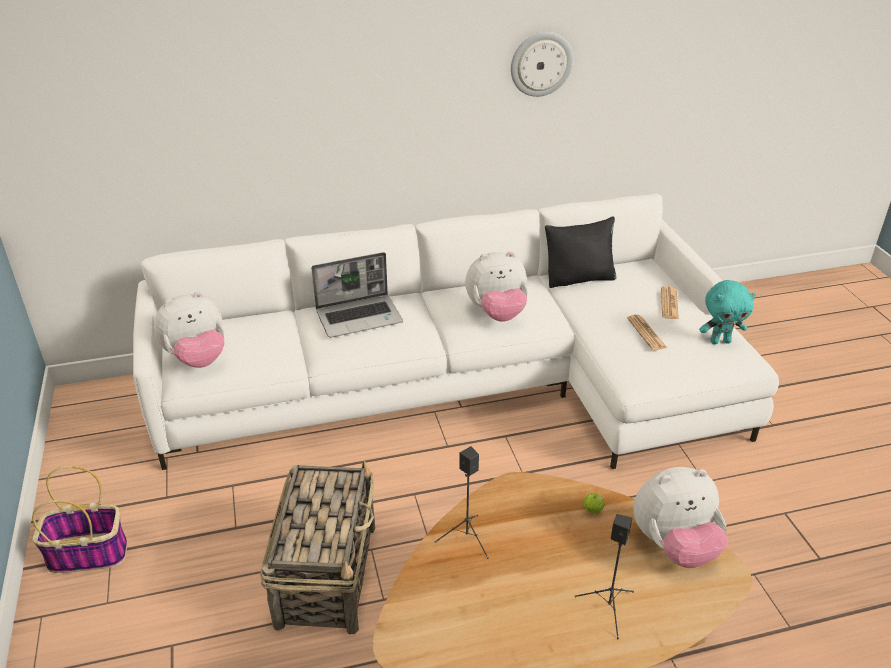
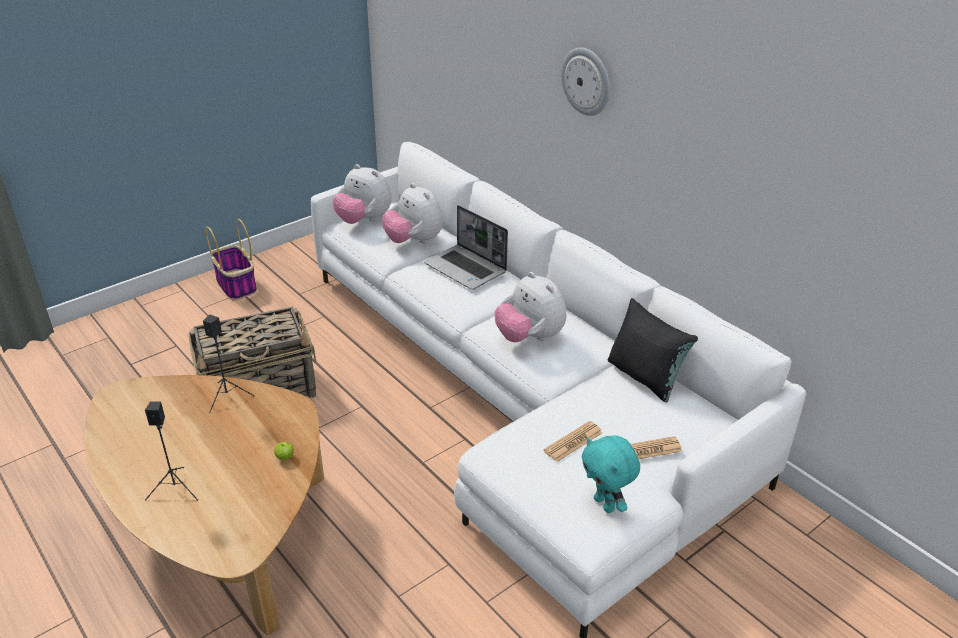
camera: 65 degrees right, 0 degrees up
(541, 64) = (710, 134): wall clock -> wall clock (586, 81)
(674, 546) = (259, 517): plush toy -> plush toy (414, 241)

